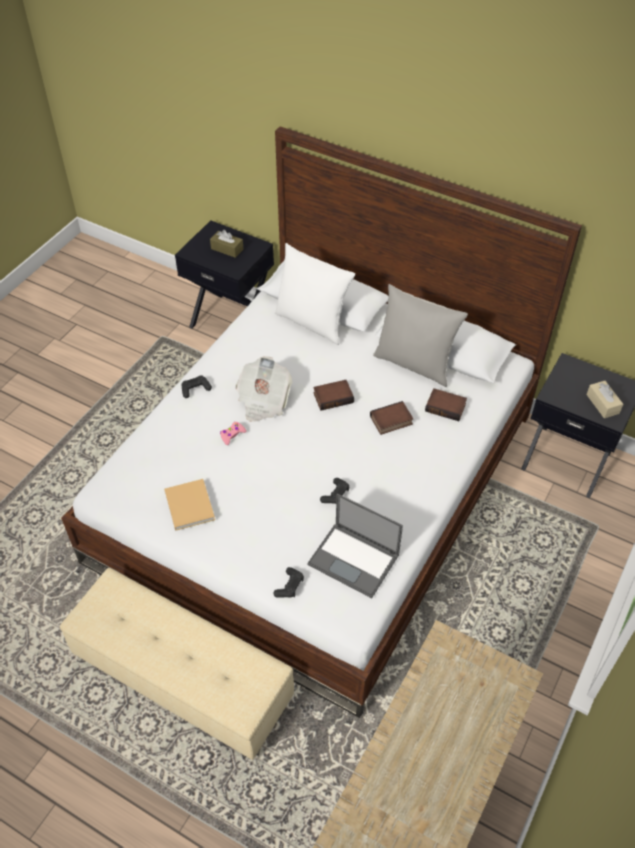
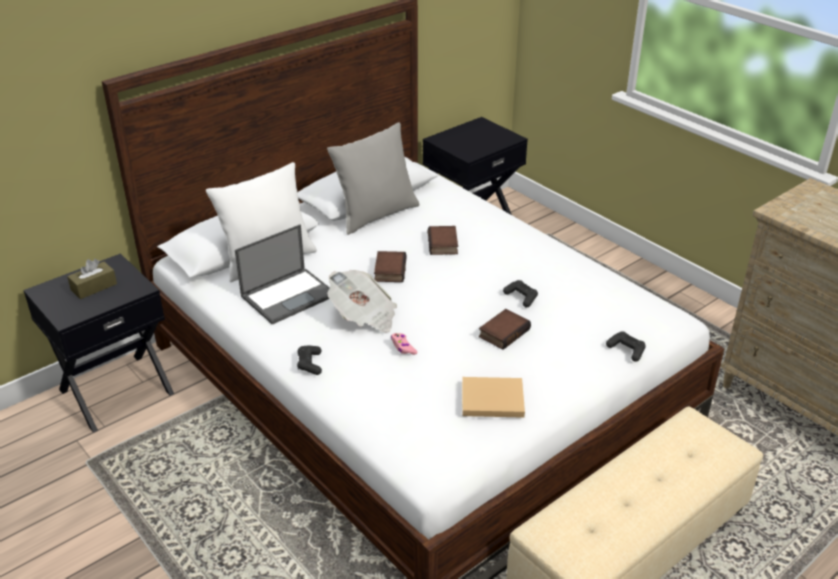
camera: 70 degrees left, 15 degrees down
(354, 560) = (606, 303): laptop -> laptop (289, 295)
(446, 407) = (444, 211): book -> book (503, 332)
(602, 404) = (492, 137): beige tissue box -> none

